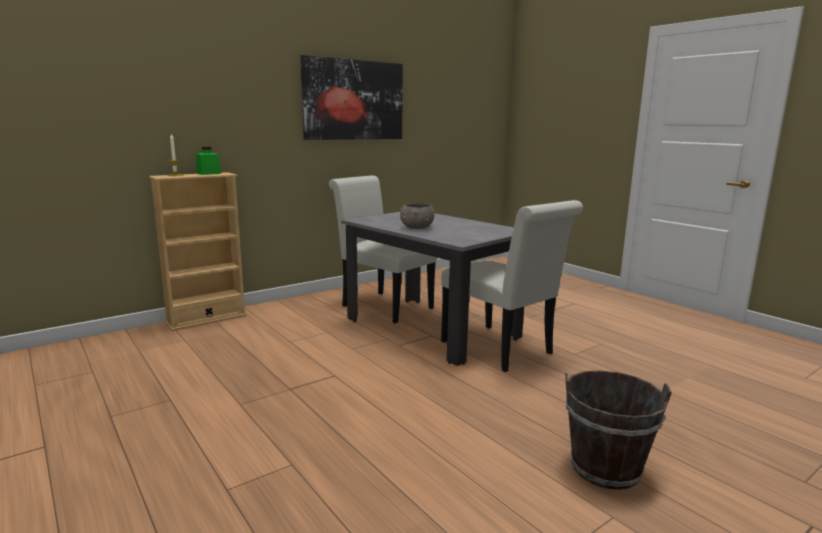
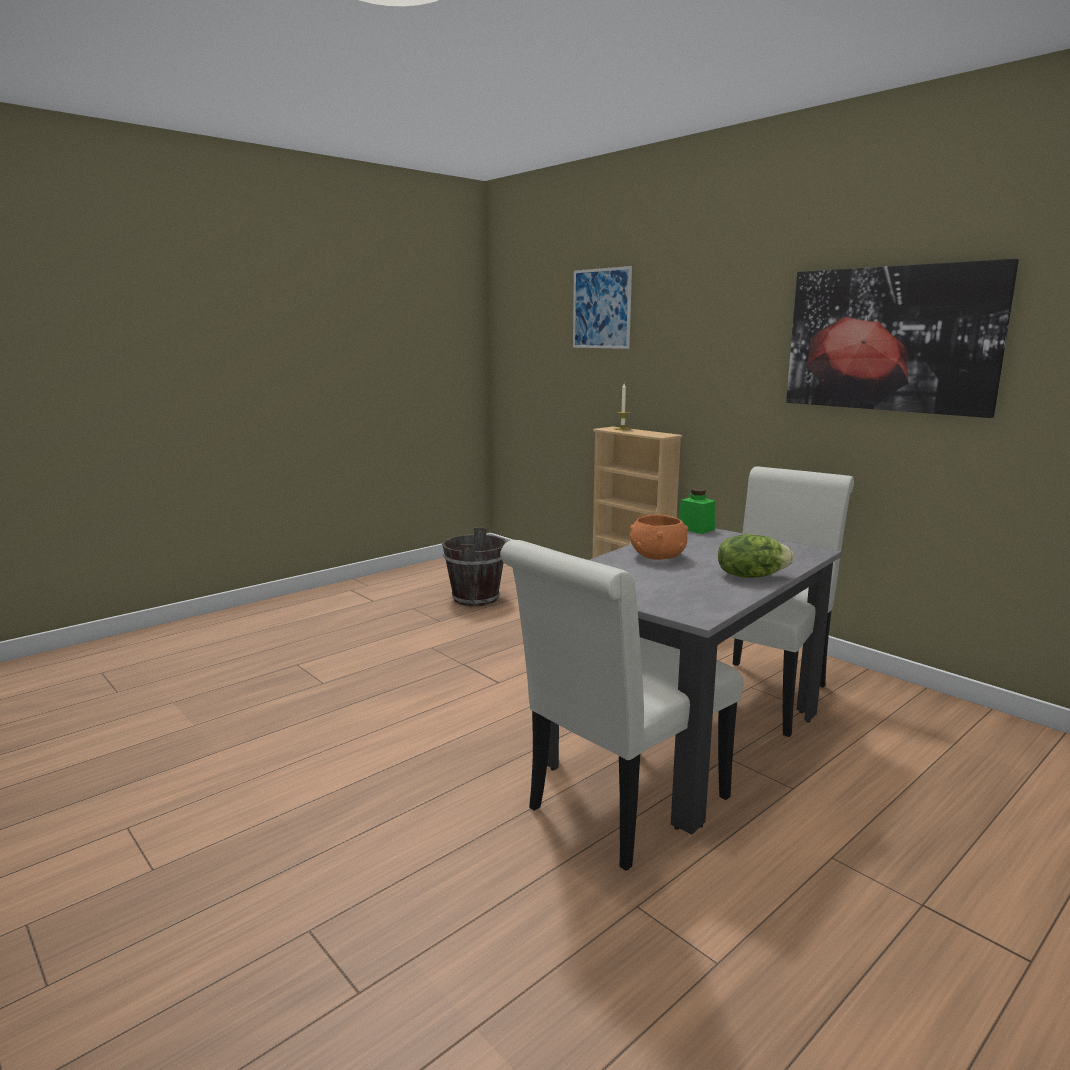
camera: 85 degrees right, 0 degrees up
(107, 62) = (601, 308): none -> picture
(208, 173) = (651, 432): green jar -> green jar (696, 529)
(416, 228) = (657, 556): grey bowl -> orange bowl
(455, 220) = (750, 576): none -> lettuce
(605, 468) = (243, 880): brown bucket -> brown bucket (476, 598)

